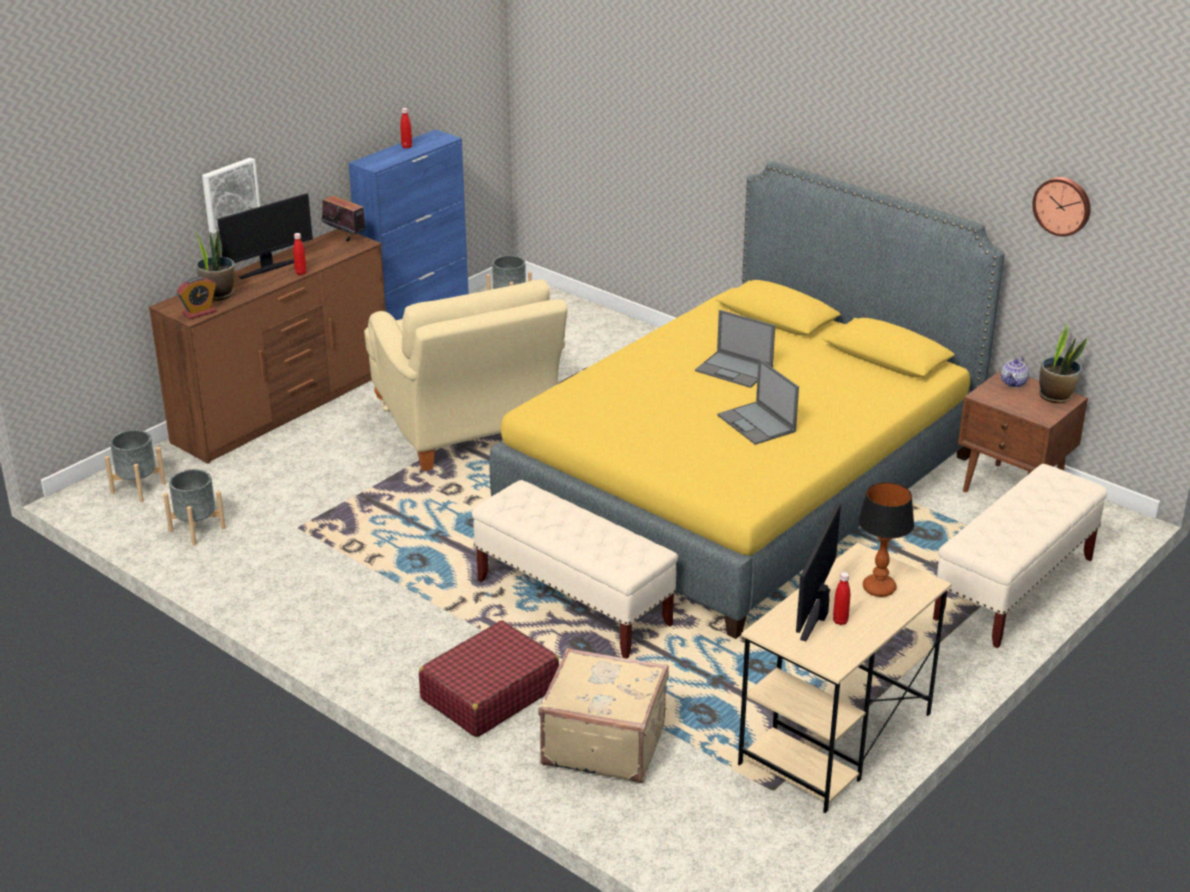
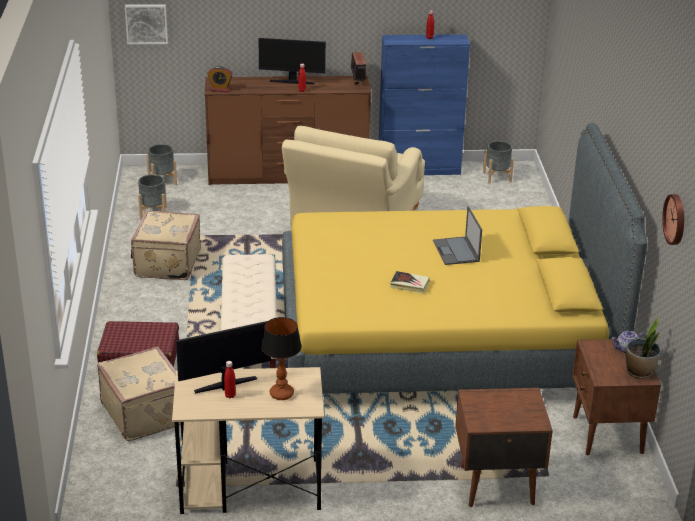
camera: 45 degrees right, 0 degrees up
(218, 294) = (245, 84): potted plant -> none
(229, 194) = (282, 26): picture -> picture (146, 23)
(323, 576) = (166, 264): none -> beige suitcase
(757, 424) = (409, 285): laptop -> book
(1014, 589) = (495, 484): beige bench -> brown nightstand

